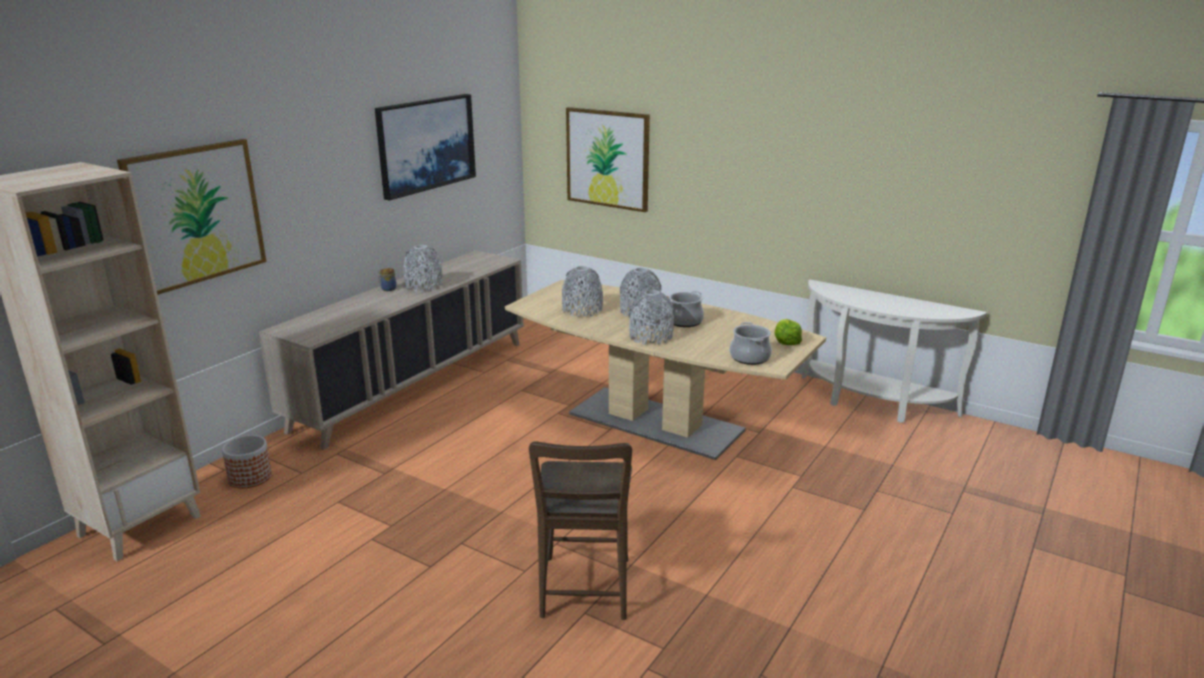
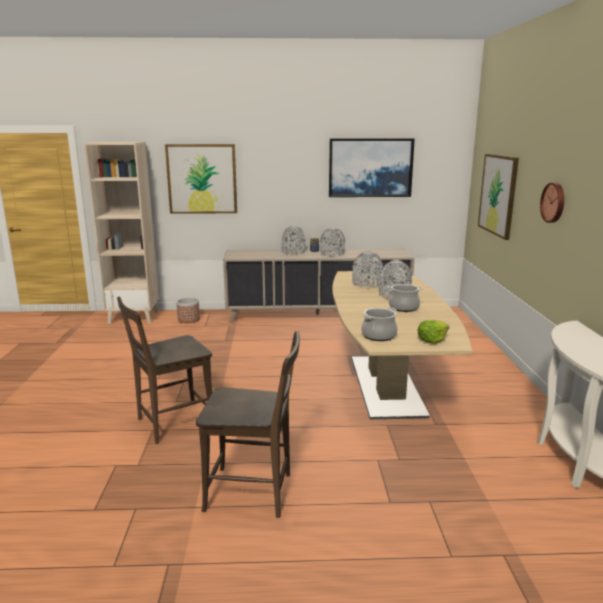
camera: 55 degrees right, 5 degrees down
(651, 337) = (359, 306): grey vase -> grey vase (293, 252)
(738, 165) = (554, 202): none -> wall clock
(792, 579) = (254, 492): none -> brown chair

